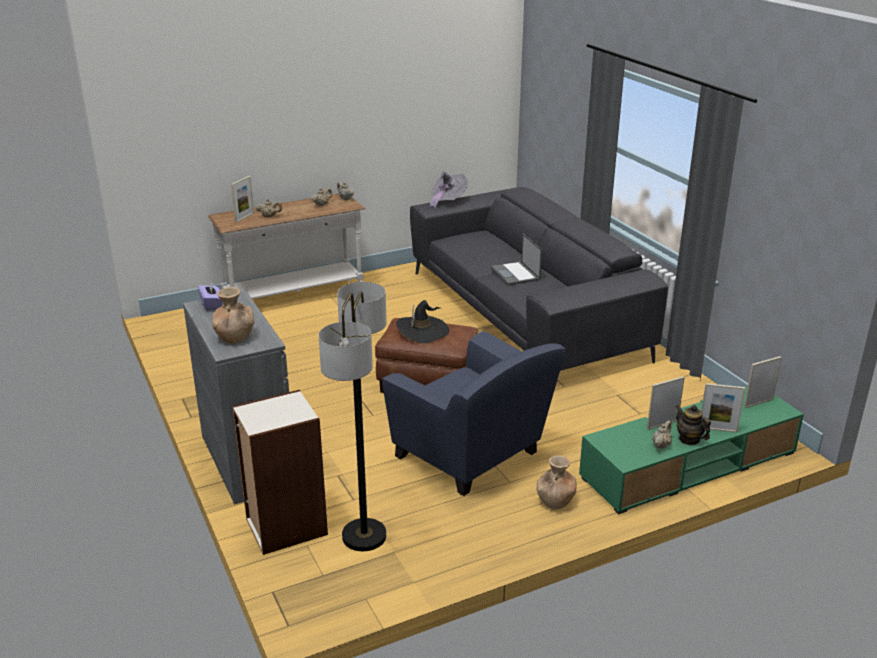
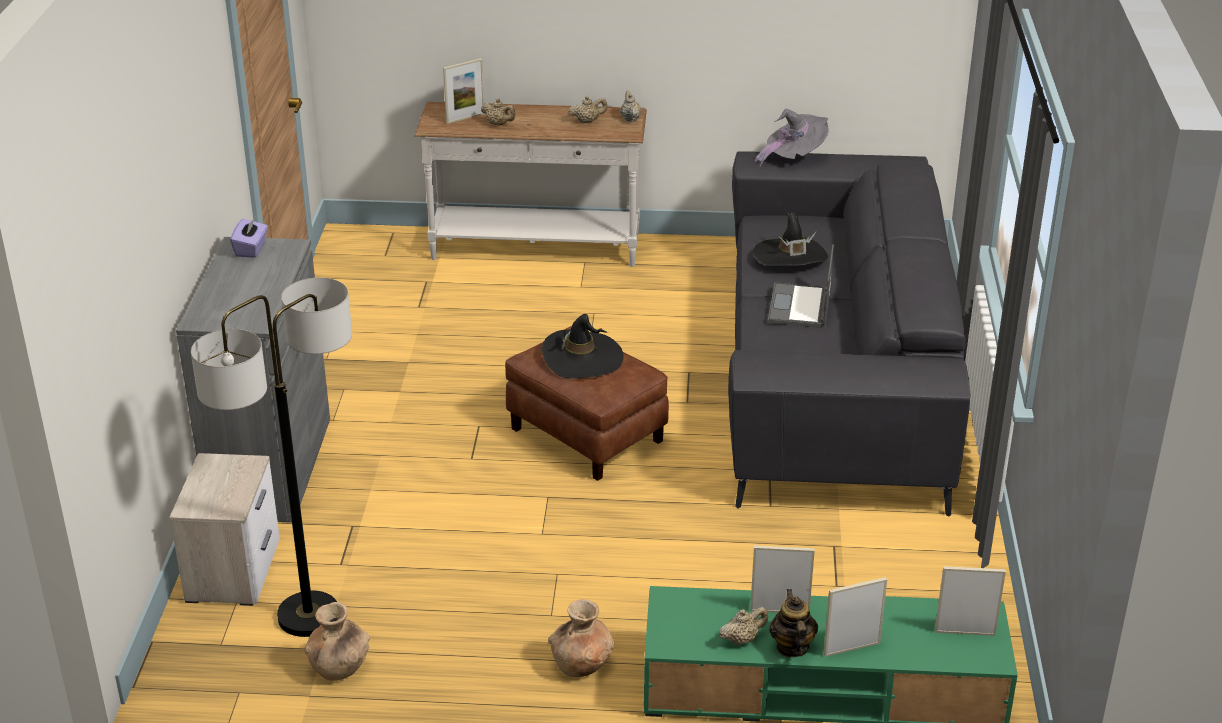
camera: 30 degrees right, 5 degrees up
(235, 337) = (228, 304): brown vase -> brown vase (339, 668)
(285, 527) = (234, 569): bookcase -> nightstand
(473, 456) = (540, 563): blue armchair -> none
(482, 252) = (790, 257): none -> black hat
(717, 429) = (851, 648): picture frame -> picture frame turned 120 degrees clockwise

